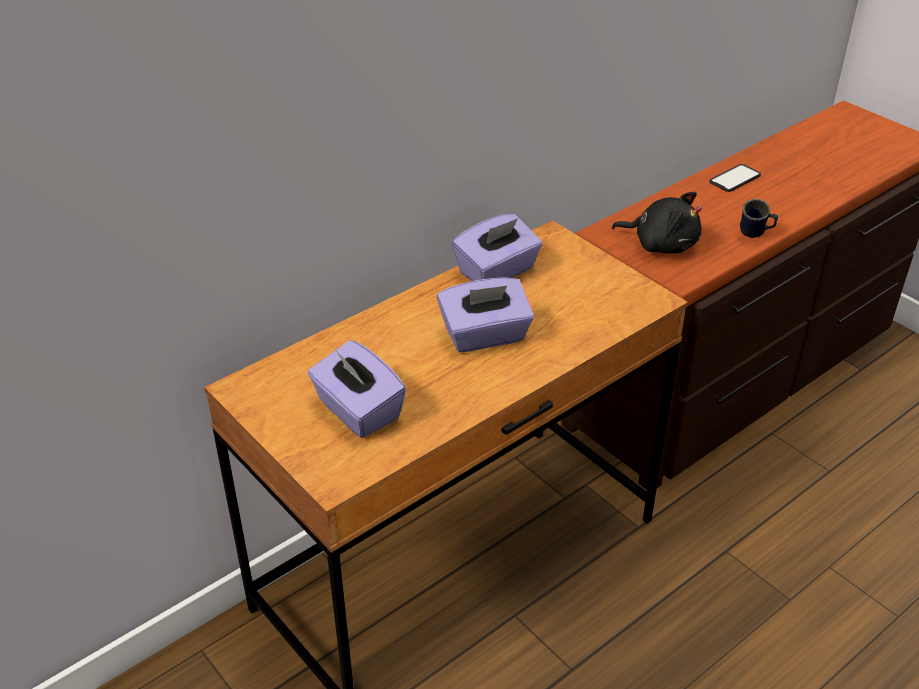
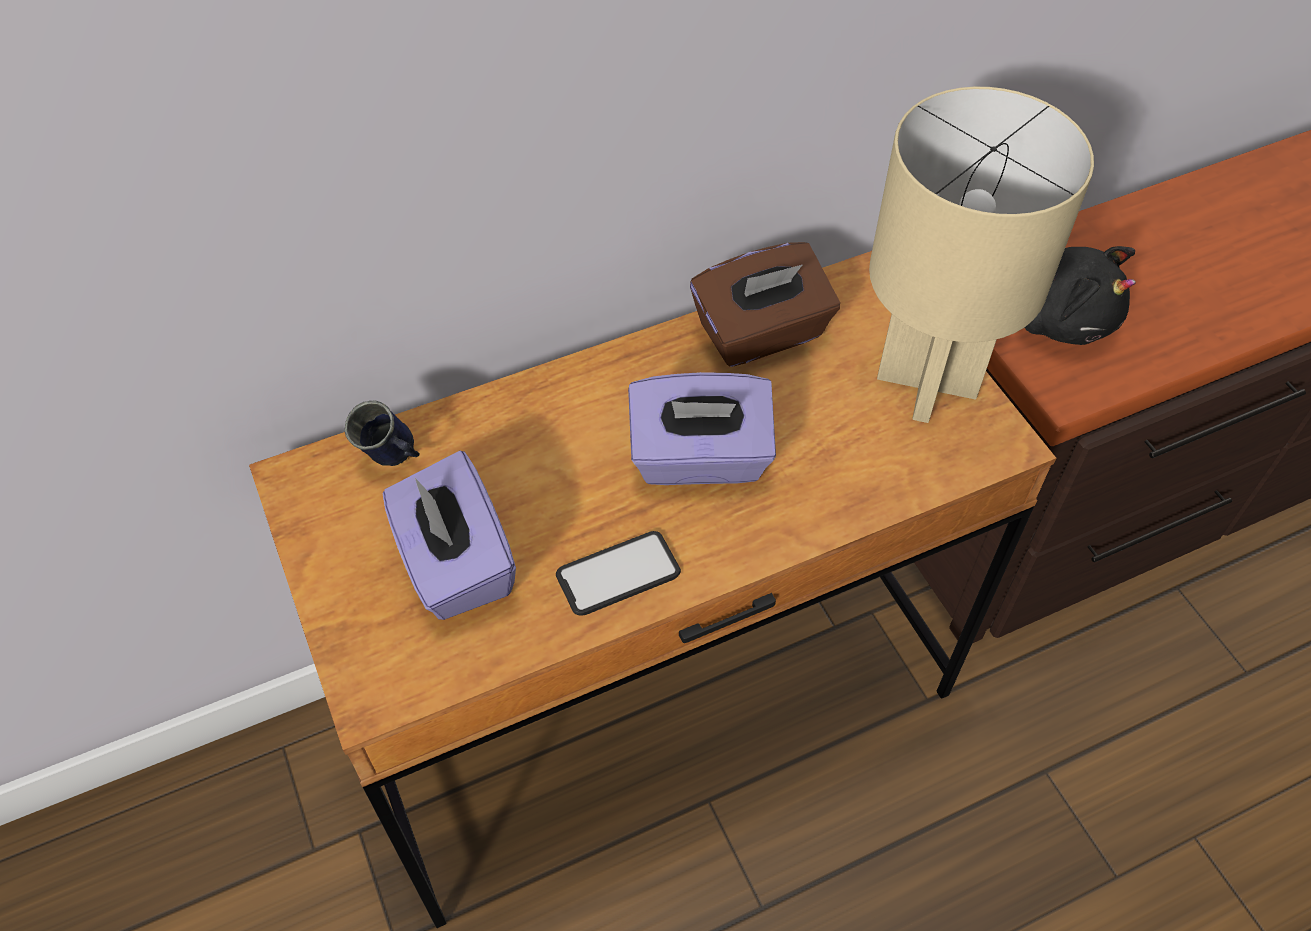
camera: 15 degrees right, 15 degrees up
(497, 272) = (762, 334): purple tissue box -> brown tissue box
(603, 280) = (928, 385): none -> beige table lamp
(734, 179) = (1224, 206): phone -> phone (618, 574)
(755, 235) = (1224, 328): blue mug -> blue mug (393, 460)

